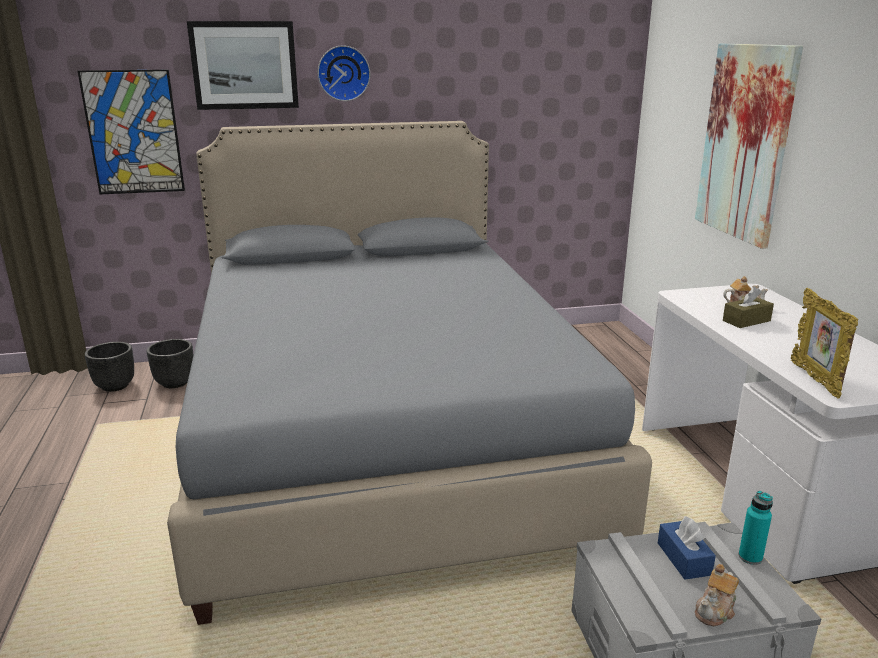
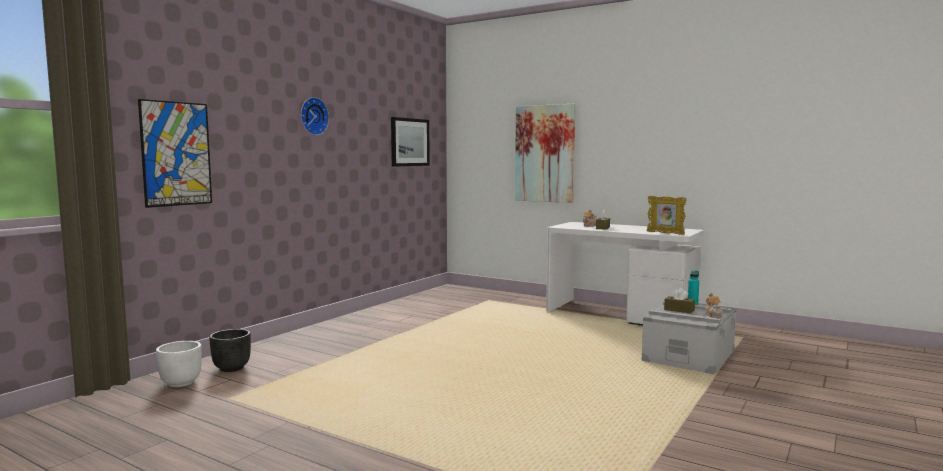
camera: 45 degrees left, 15 degrees down
(115, 386) = (181, 383): black planter -> white planter
(244, 65) = (255, 105): picture -> picture (409, 142)
(381, 435) = (436, 346): grey bed -> none
(684, 559) = (679, 310): blue tissue box -> brown tissue box

